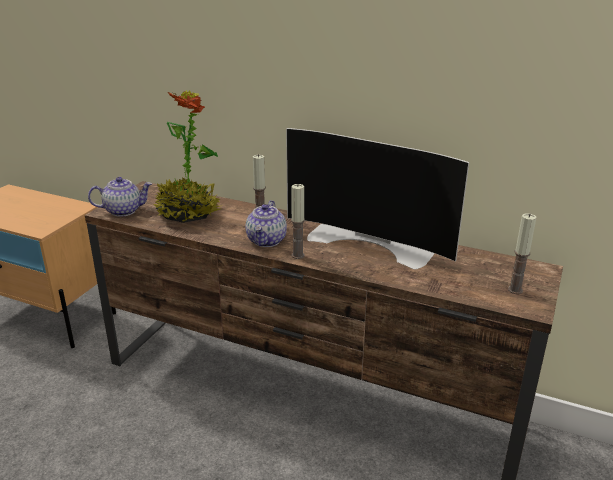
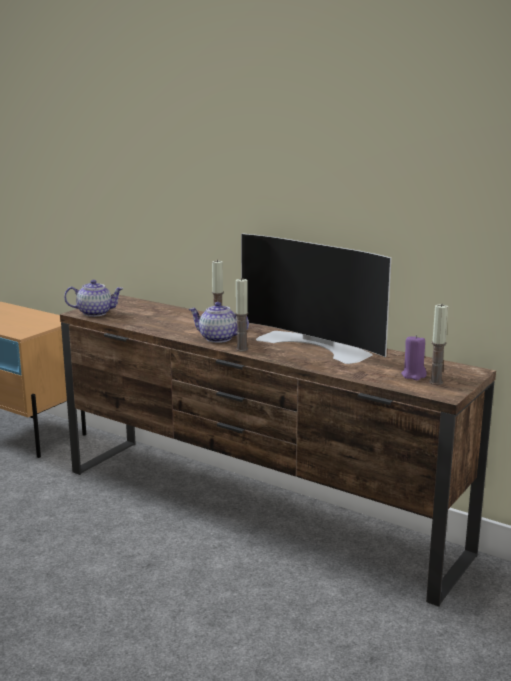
camera: 10 degrees right, 10 degrees down
(188, 214) = (153, 318): potted plant -> none
(267, 241) = (218, 338): teapot -> teapot turned 90 degrees clockwise
(488, 281) = (413, 375): none -> purple candle

